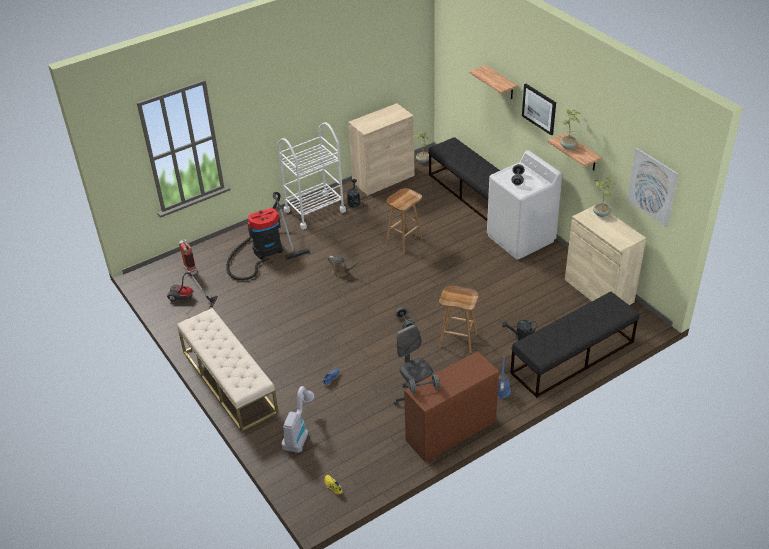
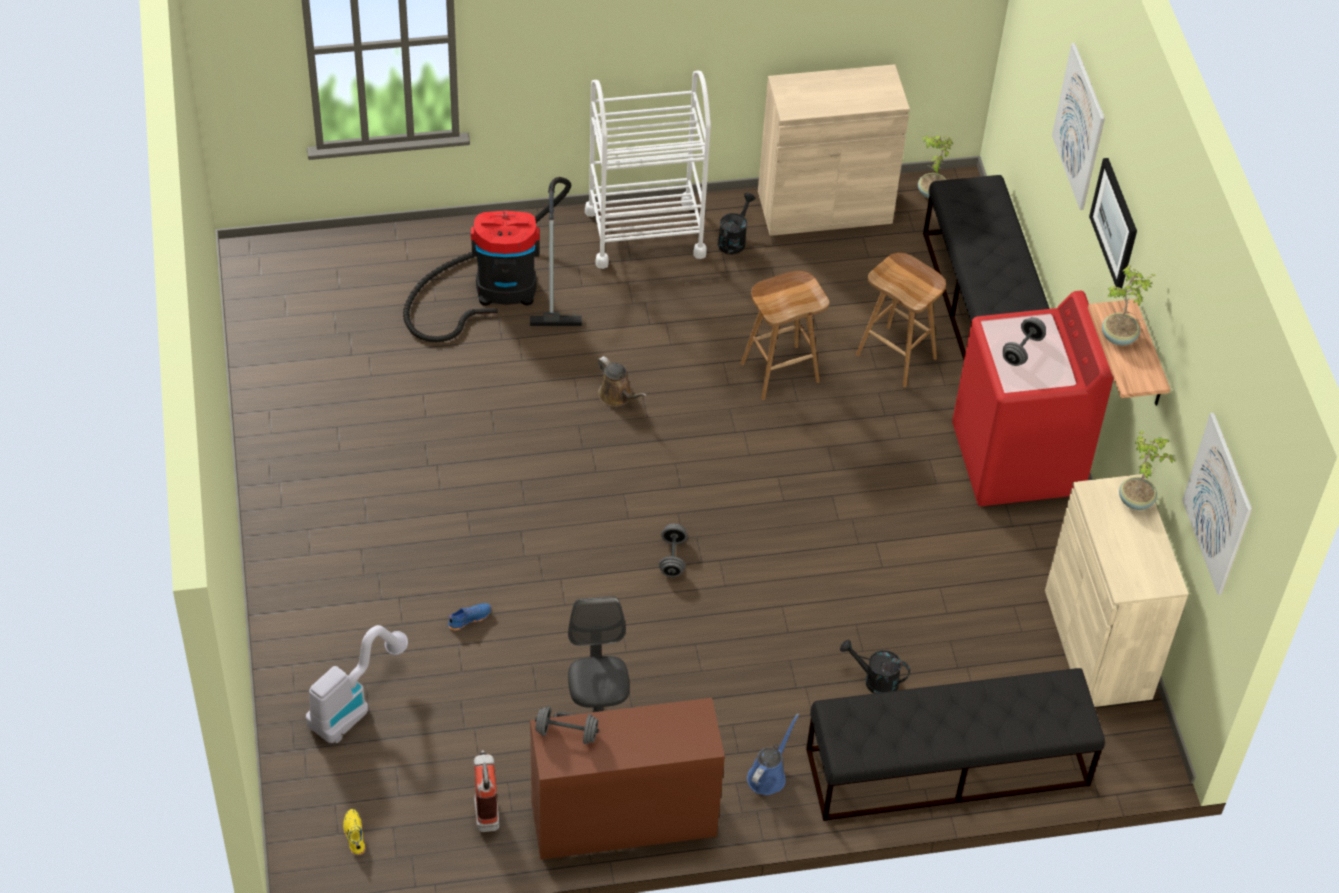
camera: 20 degrees right, 10 degrees up
(187, 299) = (303, 341): vacuum cleaner -> none
(189, 269) = (340, 274): fire extinguisher -> fire extinguisher (486, 808)
(229, 381) = (287, 547): beige bench -> none
(458, 340) = (752, 637): brown stool -> brown stool (897, 356)
(501, 83) = (1079, 126): shelf -> picture
(521, 239) = (1017, 460): white washing machine -> red washing machine

